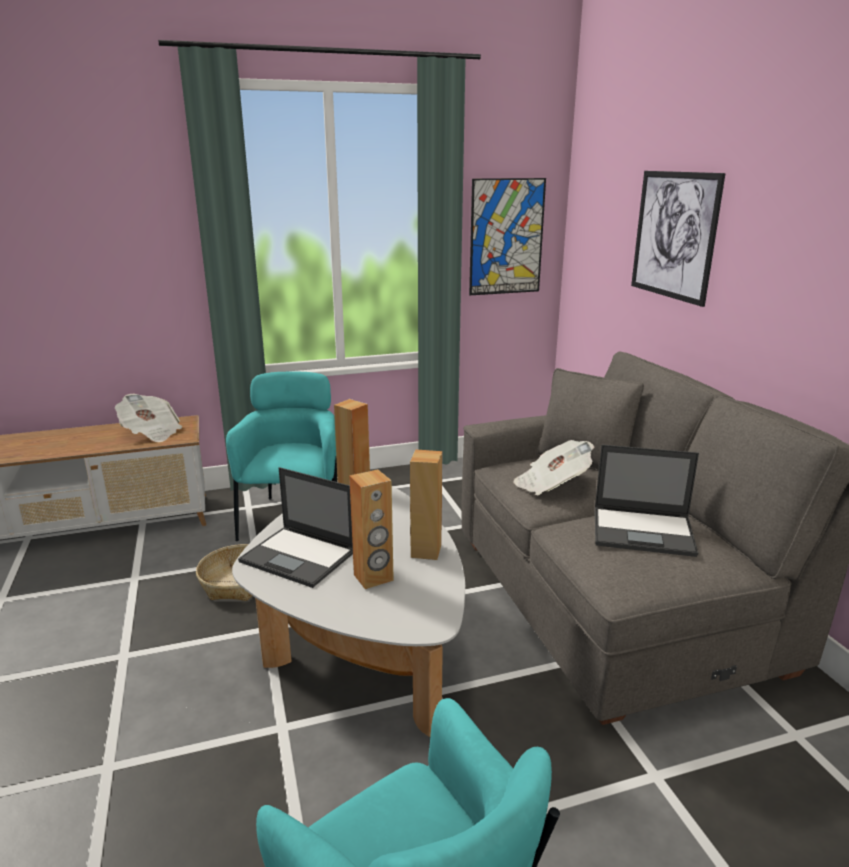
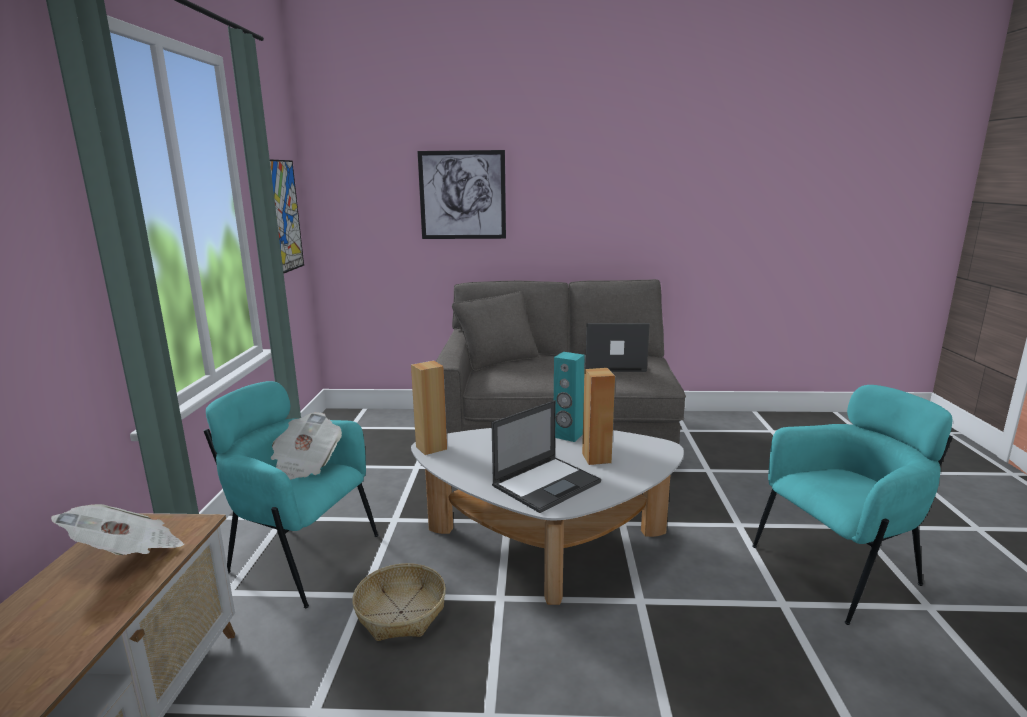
camera: 70 degrees left, 5 degrees down
(425, 551) = (568, 436): brown speaker -> turquoise speaker
(551, 485) = (531, 373): newspaper -> newspaper (305, 465)
(644, 531) = (612, 364): laptop -> laptop turned 120 degrees counterclockwise

